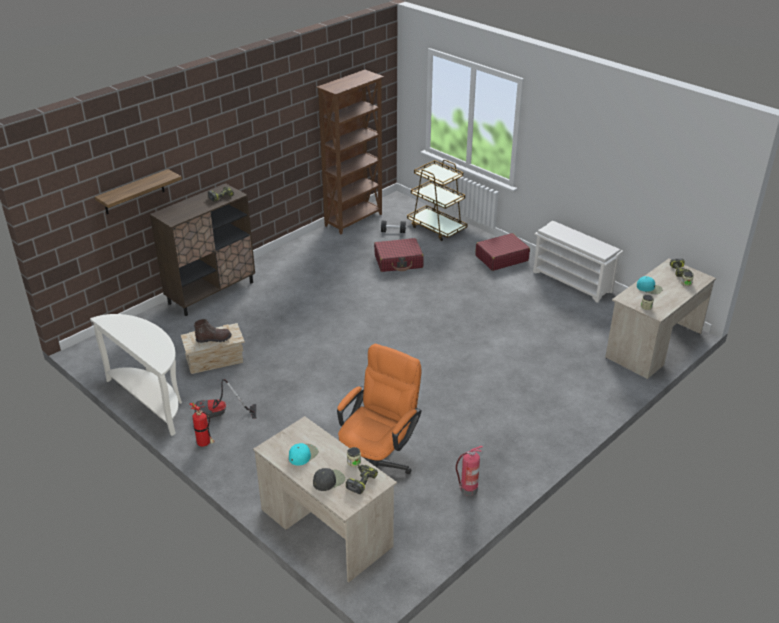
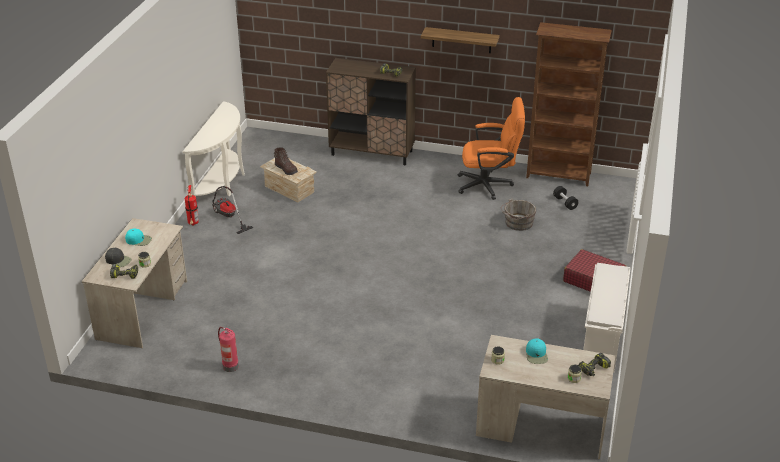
camera: 60 degrees right, 0 degrees up
(134, 192) = (327, 33): shelf -> shelf (461, 40)
(378, 462) = (230, 309): orange office chair -> orange office chair (489, 185)
(398, 261) = (517, 223): red suitcase -> grey bucket
(436, 228) = (602, 224): brown cart -> none

